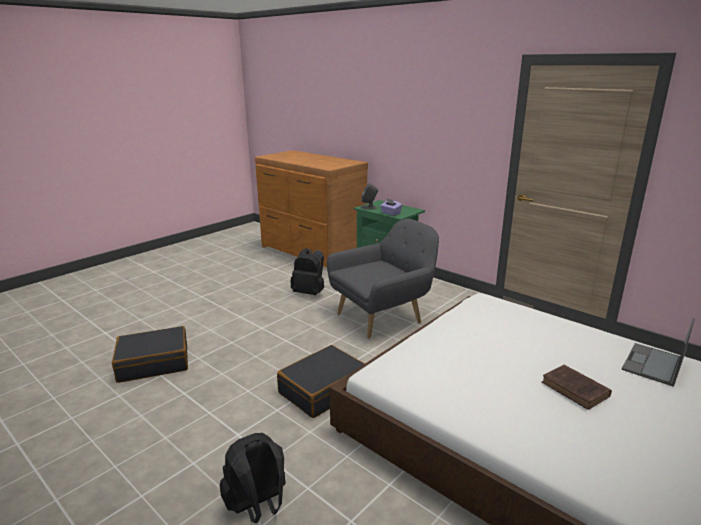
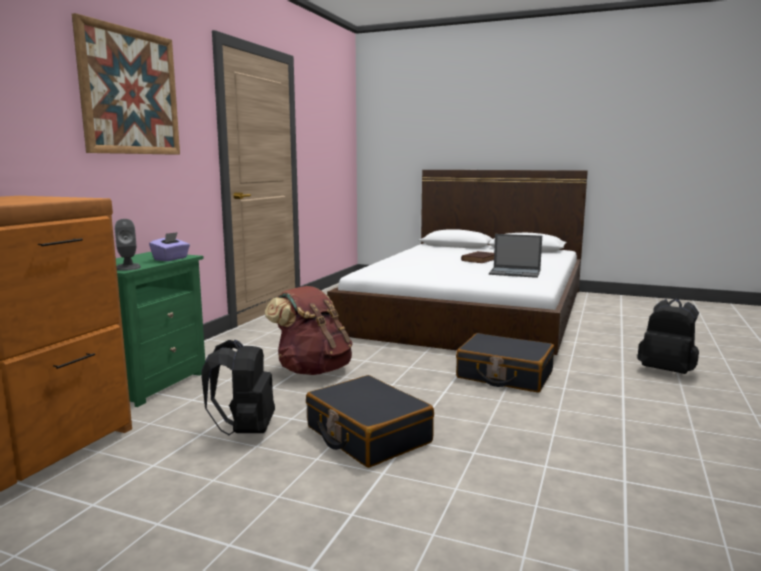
camera: 110 degrees left, 10 degrees down
(154, 363) = (611, 504): black suitcase -> black suitcase (367, 435)
(383, 316) = (313, 370): grey armchair -> brown backpack
(433, 112) = (130, 92): none -> picture
(653, 365) = (426, 252): laptop -> laptop (515, 273)

